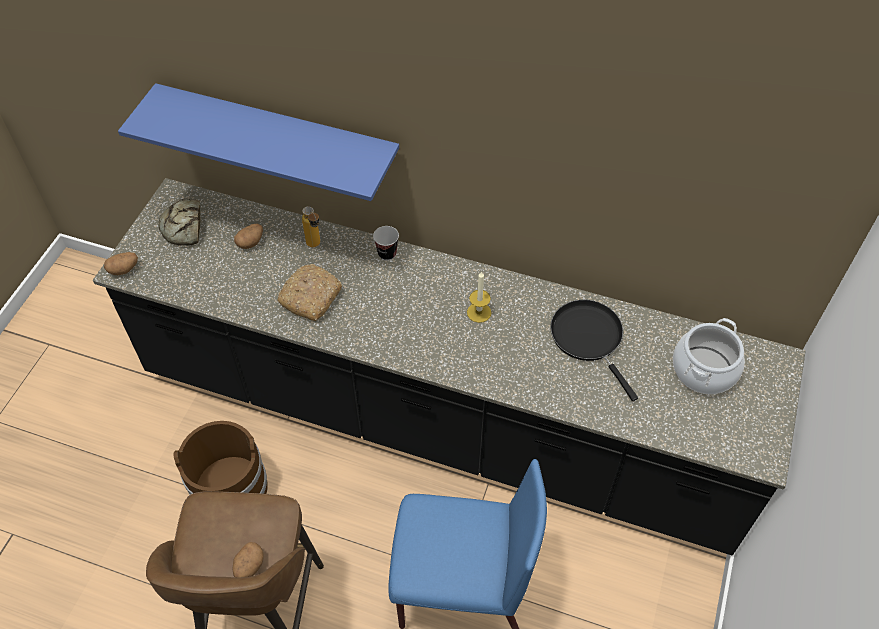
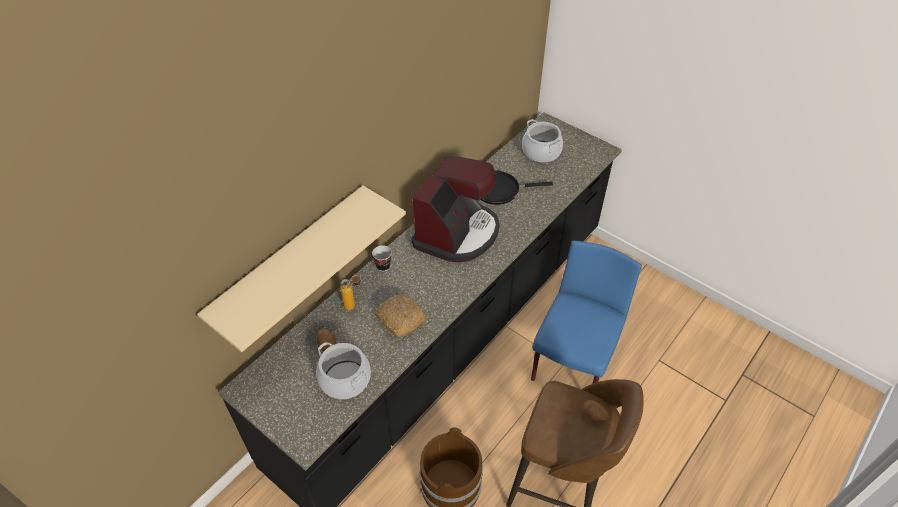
camera: 70 degrees left, 5 degrees down
(124, 269) = (306, 441): potato -> none
(184, 227) = (284, 388): bread -> none
(209, 274) = (345, 379): none -> cooking pot
(278, 134) = (290, 260): blue shelf -> beige shelf
(479, 312) = (457, 233): candle -> coffee machine

